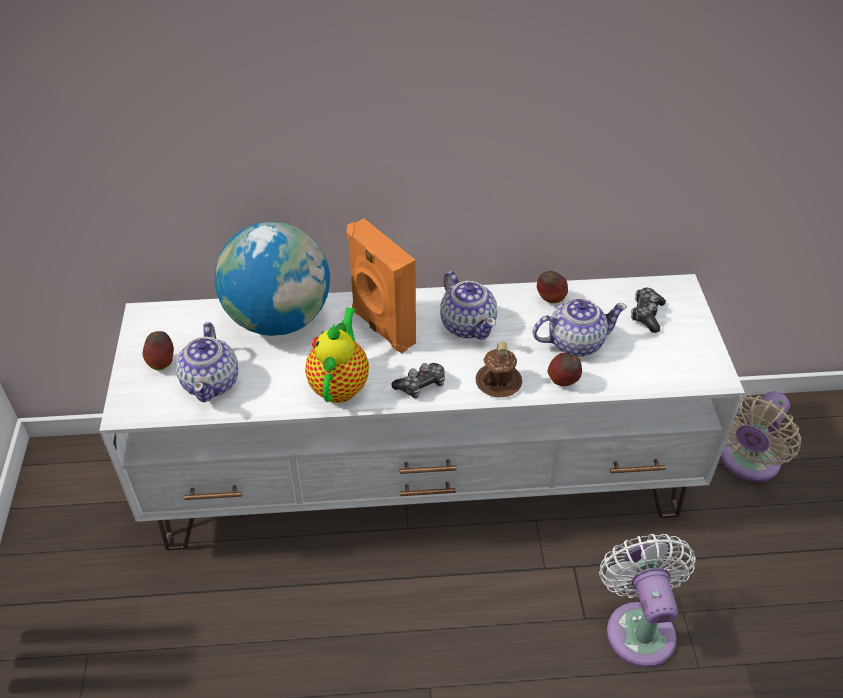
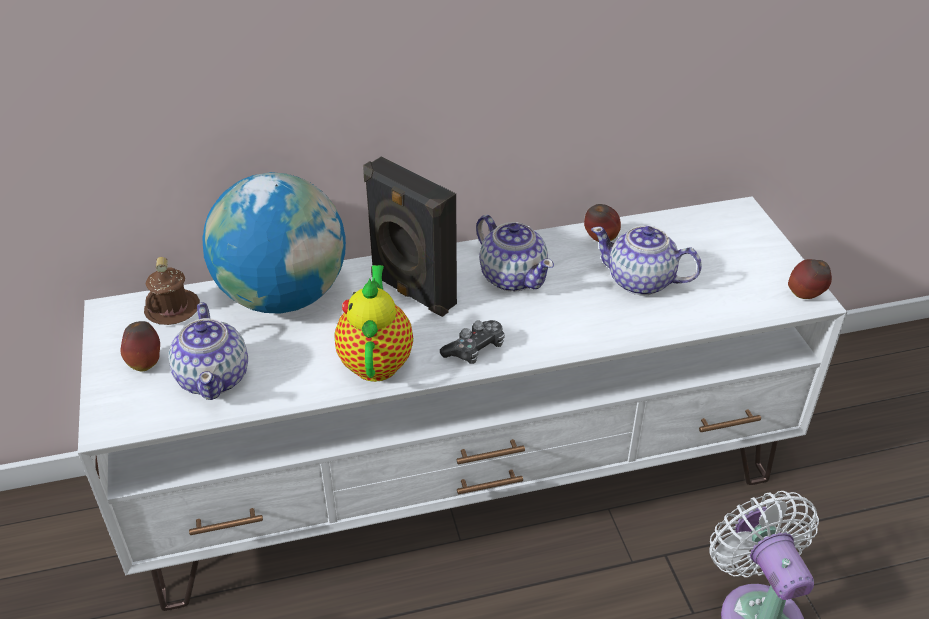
camera: 10 degrees left, 5 degrees down
(381, 328) = (411, 292): orange speaker -> black speaker
(498, 382) = (565, 334): brown mug -> brown mug (172, 309)
(563, 382) = (641, 326): apple -> apple (805, 296)
(574, 342) = (641, 281): teapot -> teapot turned 135 degrees counterclockwise
(646, 314) = (713, 243): game controller -> none
(746, 462) = (826, 412): beige fan -> none

